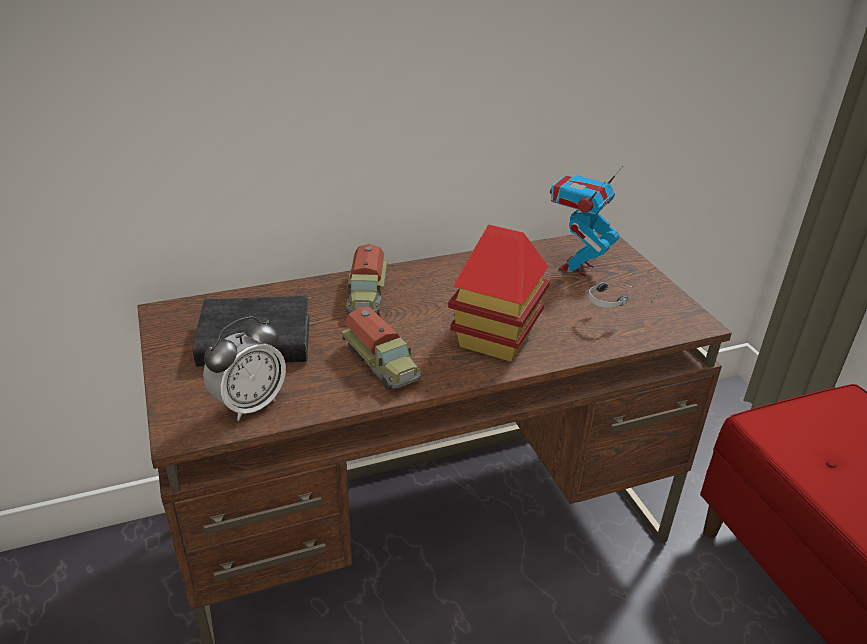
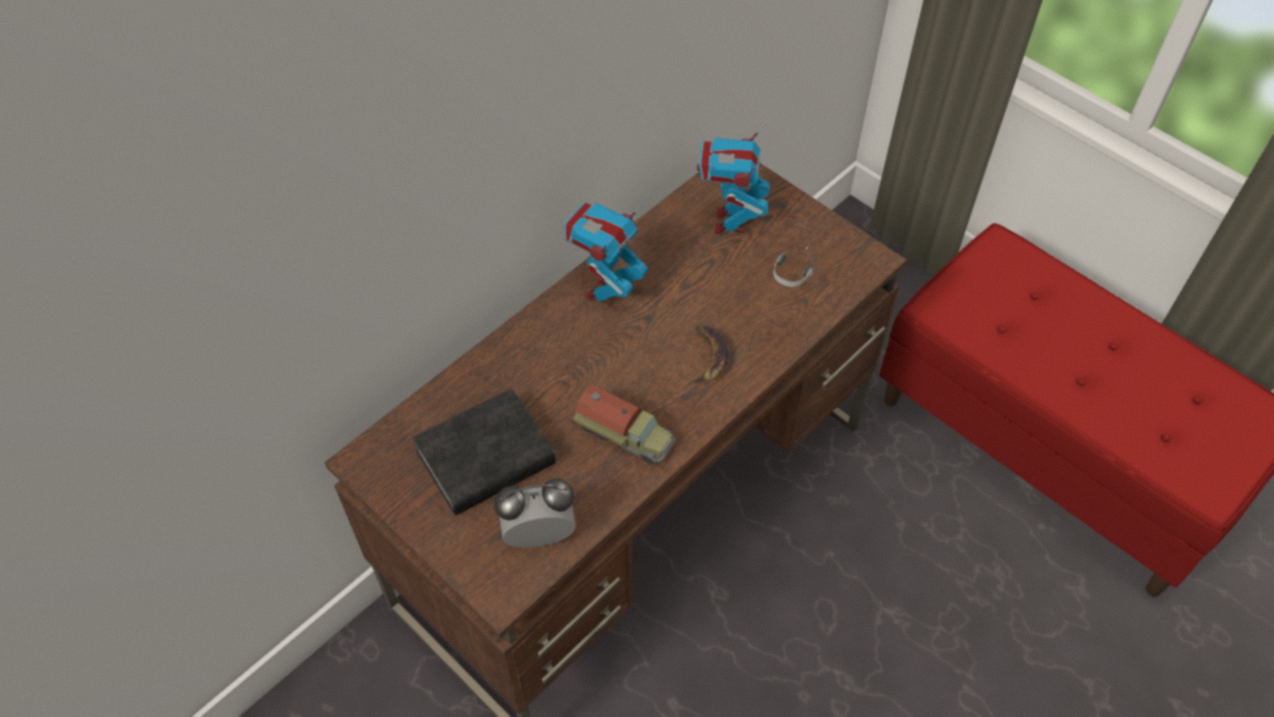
camera: 25 degrees left, 20 degrees up
(249, 404) = (539, 536): alarm clock -> alarm clock turned 120 degrees counterclockwise
(366, 295) = (550, 349): toy truck -> none
(440, 277) = (606, 293): none -> toy robot
(496, 338) = (708, 356): toy house -> banana

